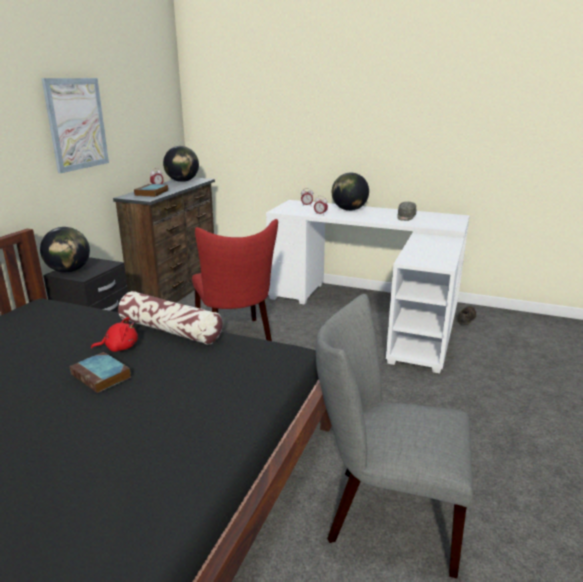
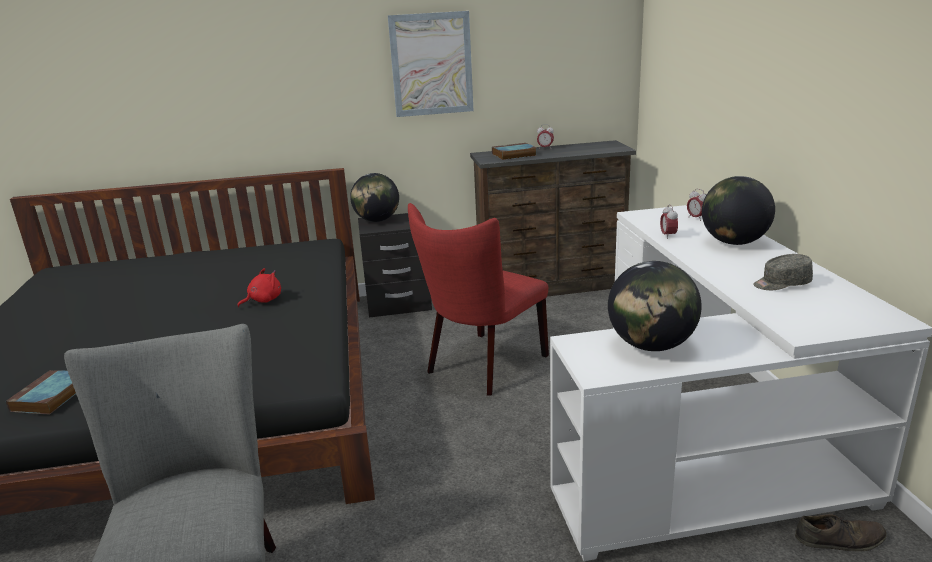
camera: 60 degrees right, 0 degrees up
(102, 376) = (206, 315): book -> book (51, 397)
(119, 348) = (263, 300): red plush toy -> red plush toy turned 90 degrees counterclockwise
(170, 330) = (316, 305): pillow -> none
(182, 181) = (590, 146): globe -> globe (651, 345)

